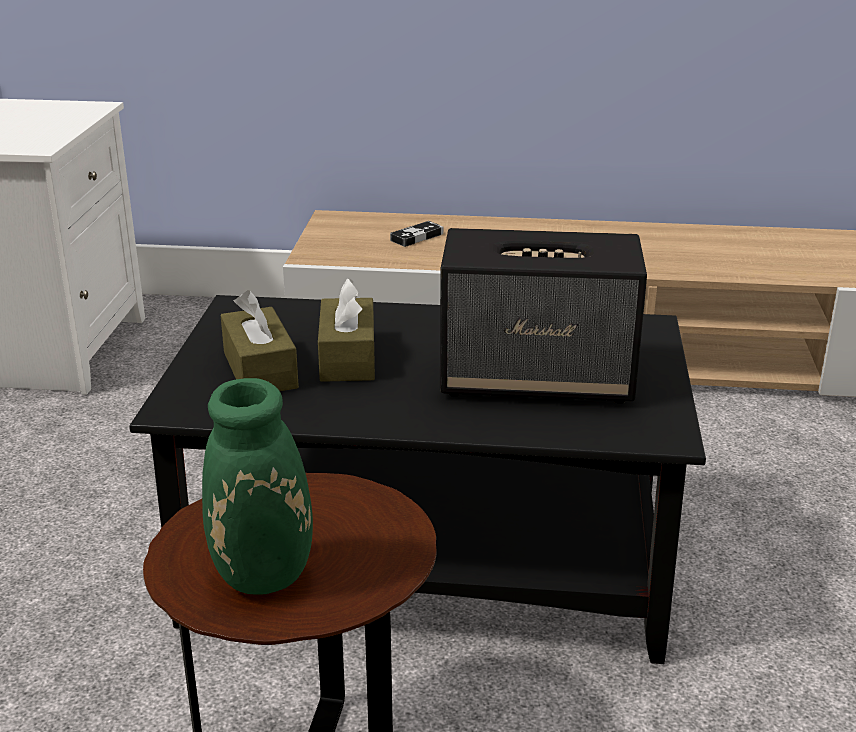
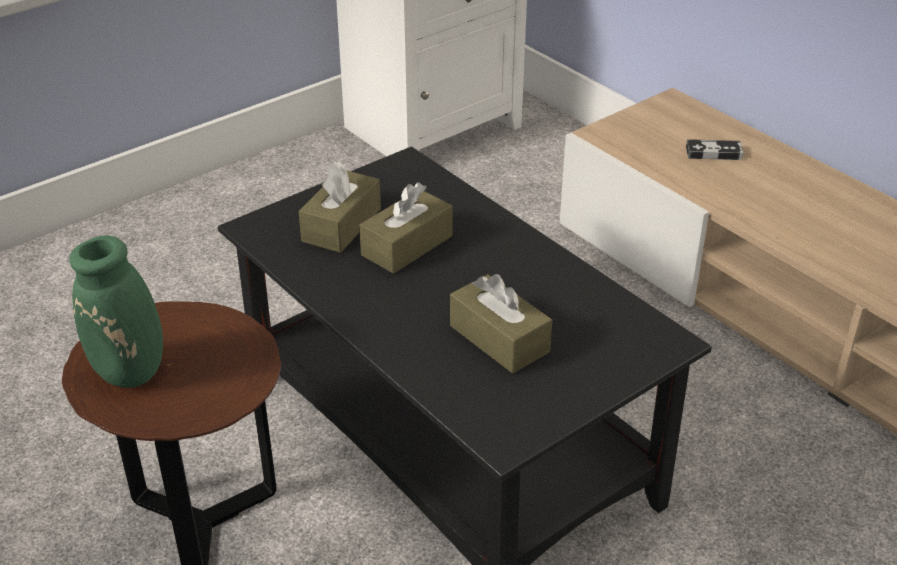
camera: 45 degrees right, 10 degrees up
(538, 379) = (499, 338): speaker -> brown tissue box

